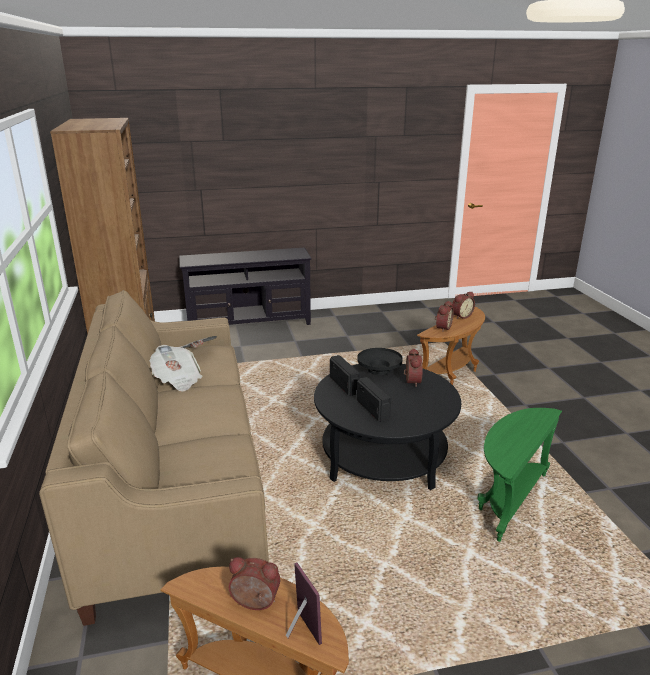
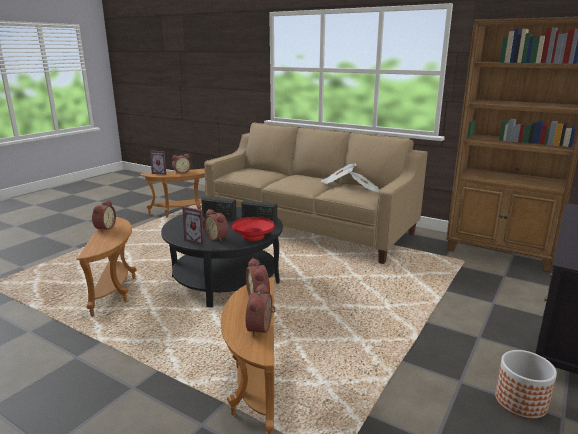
camera: 135 degrees right, 5 degrees down
(338, 323) = (520, 401): none -> planter
(379, 369) = (253, 236): black bowl -> red bowl
(432, 386) = (198, 240): none -> picture frame
(508, 500) = (116, 290): green side table -> brown side table
(520, 448) = (104, 228): none -> alarm clock

